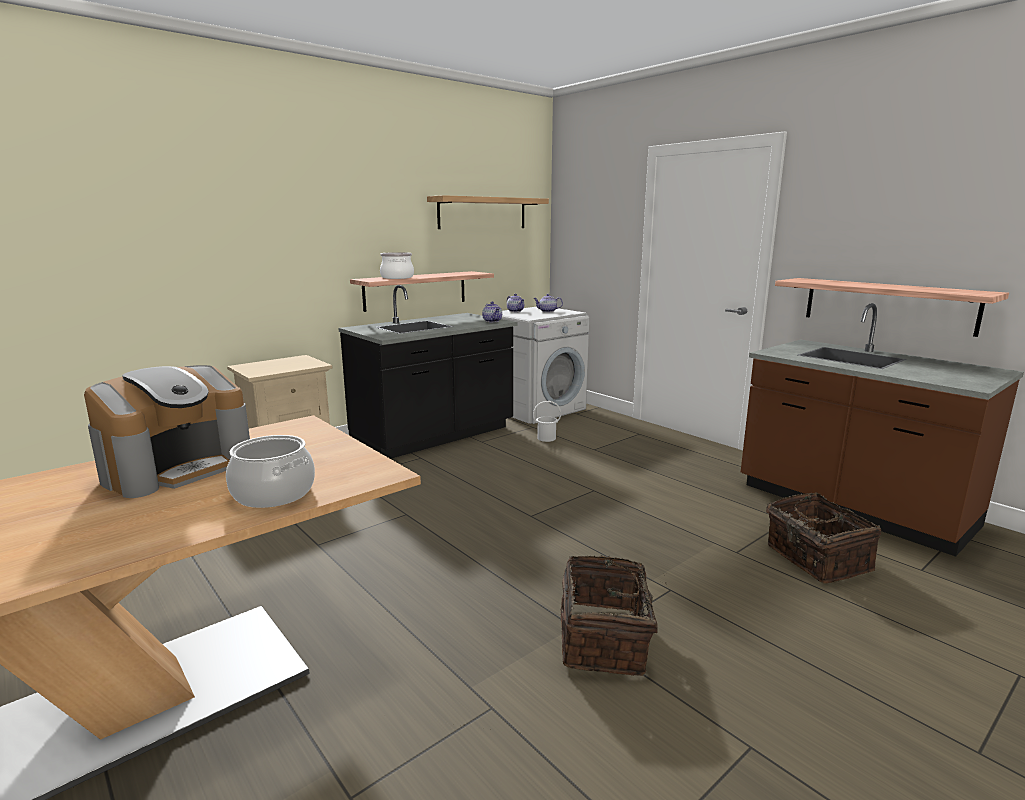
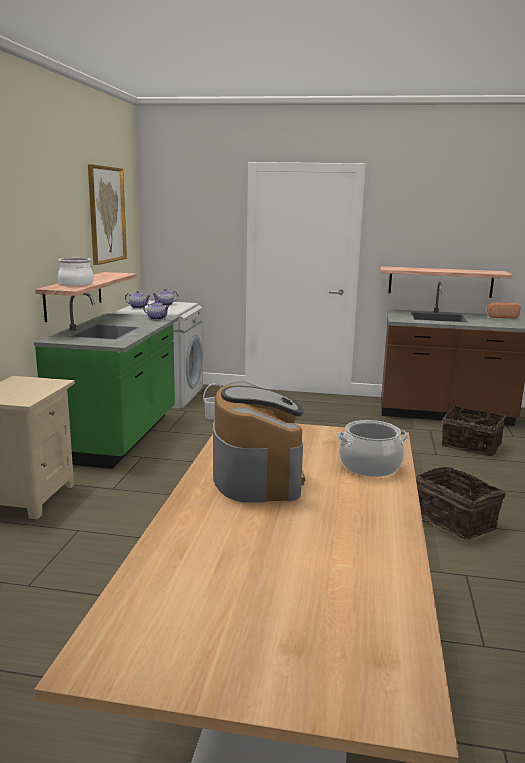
camera: 40 degrees left, 0 degrees up
(434, 436) = (119, 437): black counter -> green counter
(482, 213) = (106, 215): shelf -> picture
(976, 370) = (501, 317): none -> bread

